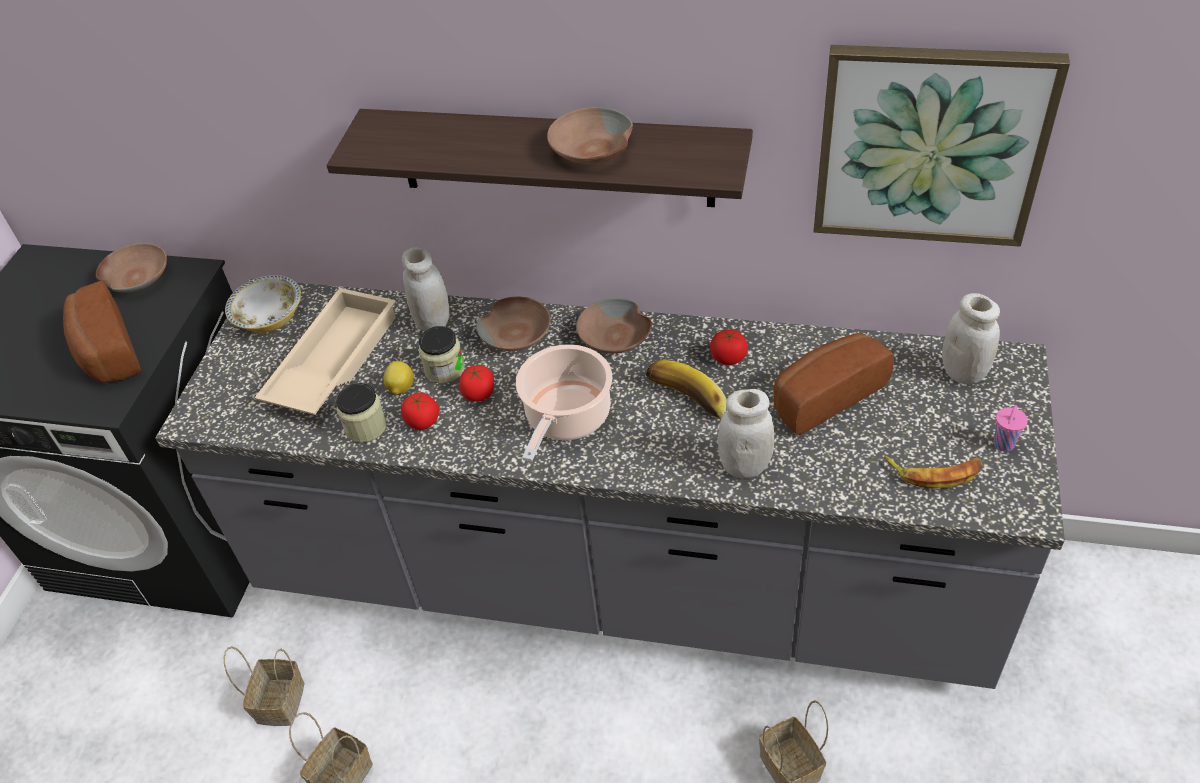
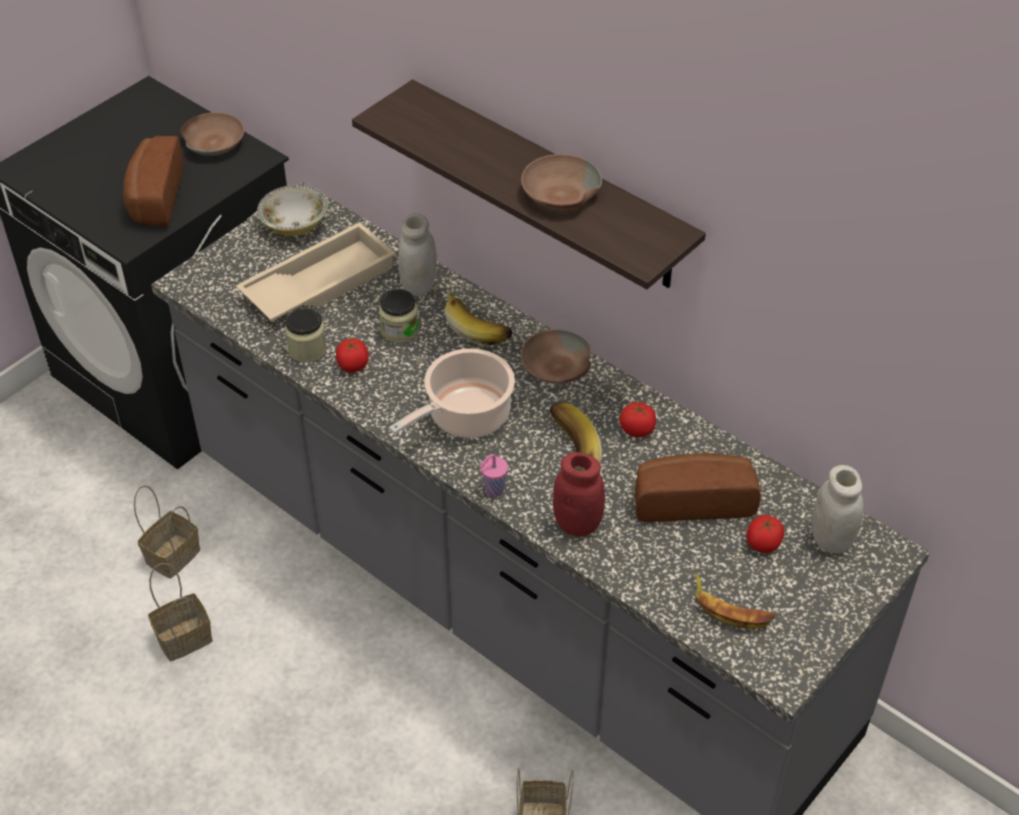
camera: 25 degrees right, 0 degrees up
(400, 388) = (355, 330): lemon -> none
(479, 393) = (412, 363): tomato -> tomato (763, 543)
(517, 333) = (479, 327): brown bowl -> banana
(744, 465) = (577, 524): white jar -> red jar
(930, 145) = (846, 313): picture -> none
(1003, 445) = (810, 615): pink cup -> pink cup (493, 491)

